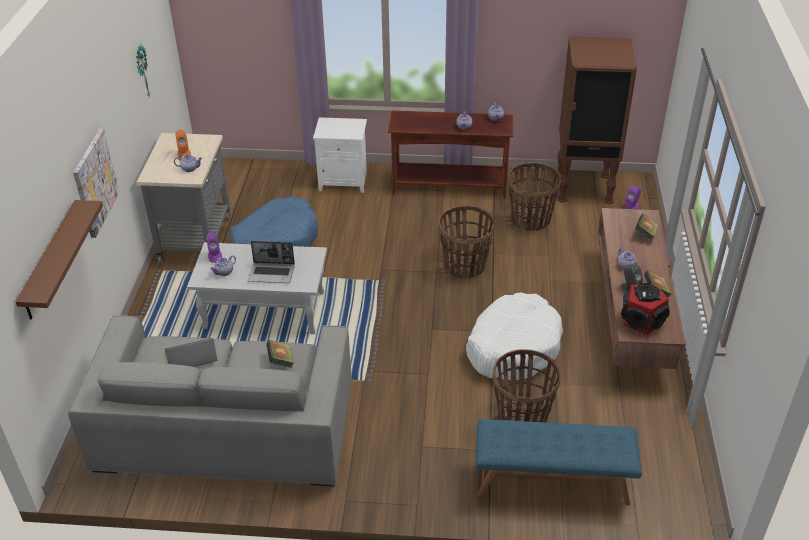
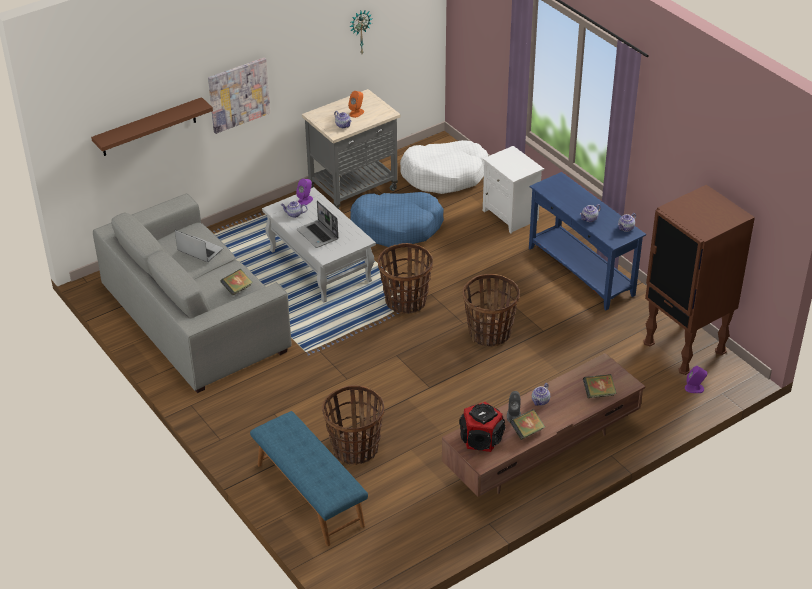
camera: 50 degrees right, 0 degrees up
(450, 185) = (581, 272): brown console table -> blue console table
(513, 347) = (425, 407): white dog bed -> white dog bed (445, 175)
(530, 219) = (595, 339): basket -> basket (405, 301)

